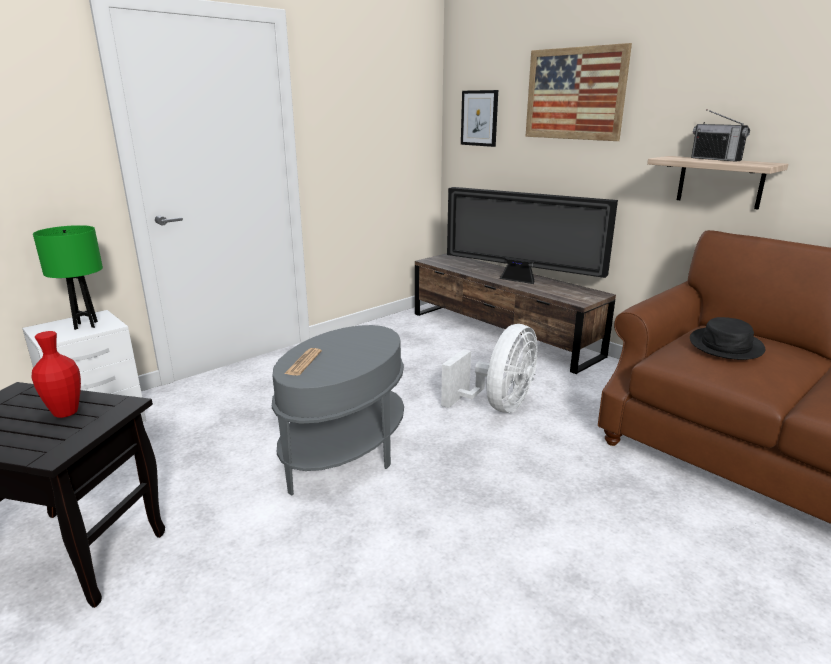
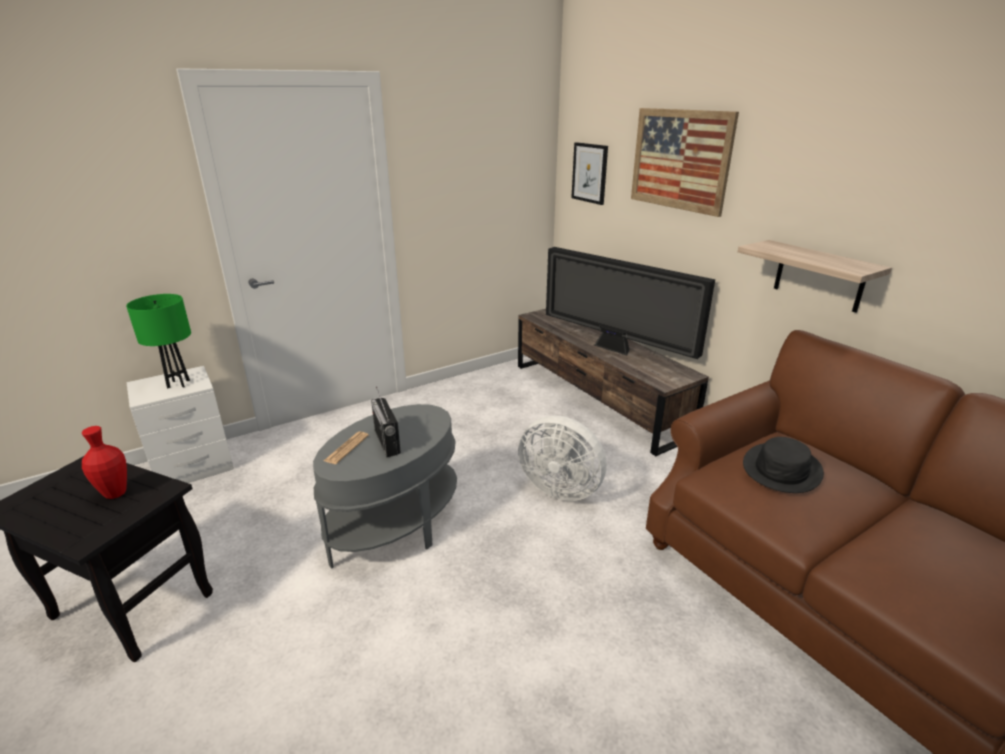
camera: 10 degrees right, 5 degrees up
(498, 406) = (560, 487): white fan -> white fan turned 75 degrees clockwise
(715, 159) = (813, 253): radio -> radio (387, 442)

